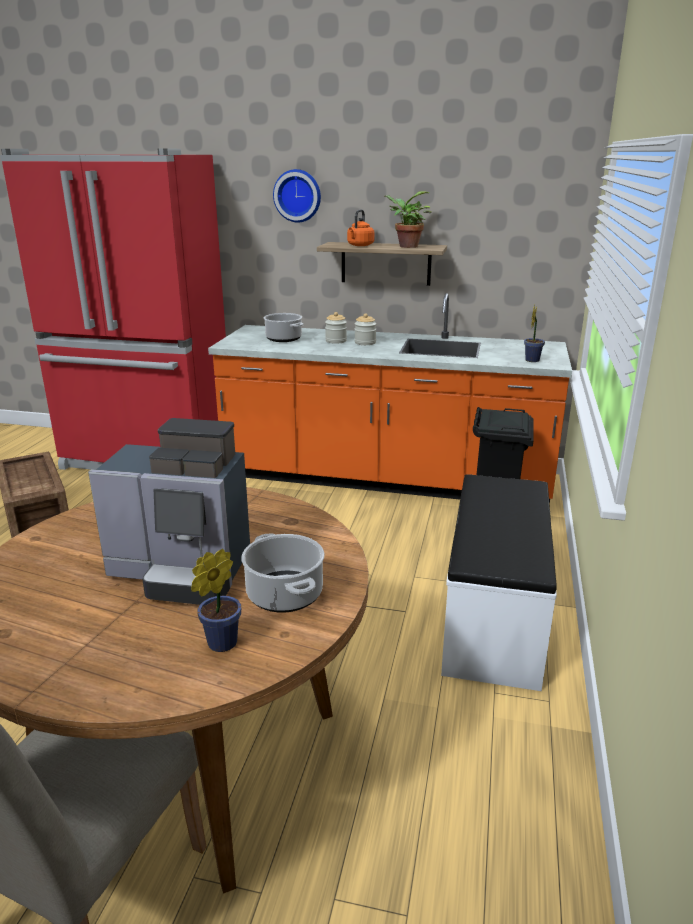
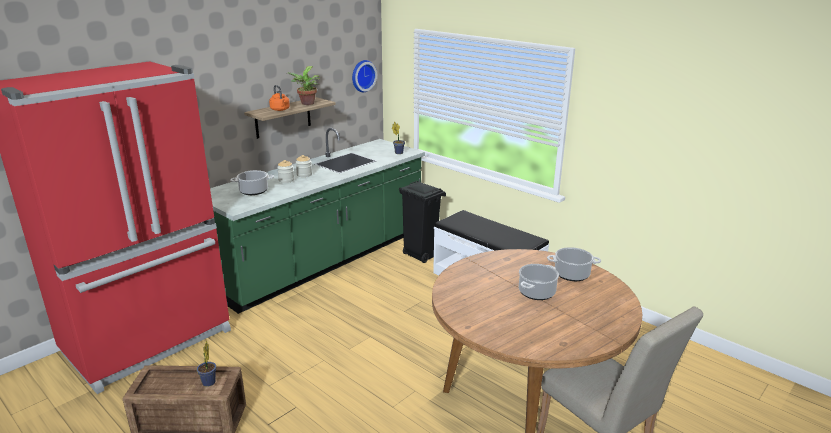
camera: 60 degrees left, 0 degrees up
(183, 571) = (536, 292): coffee machine -> cooking pot
(218, 644) = (601, 295): potted plant -> potted plant (208, 383)
(298, 196) = (219, 82): wall clock -> wall clock (362, 75)
(386, 479) = (324, 261): orange counter -> green counter

